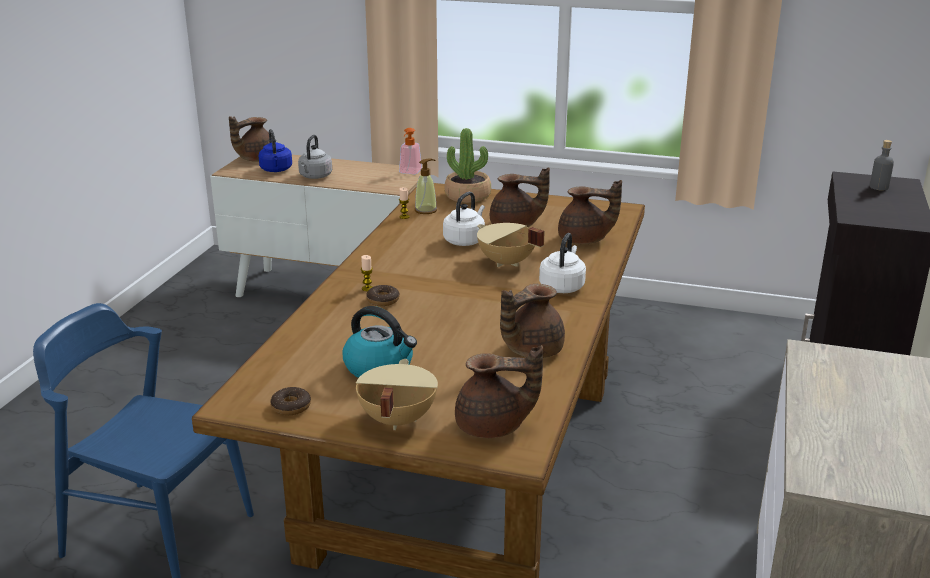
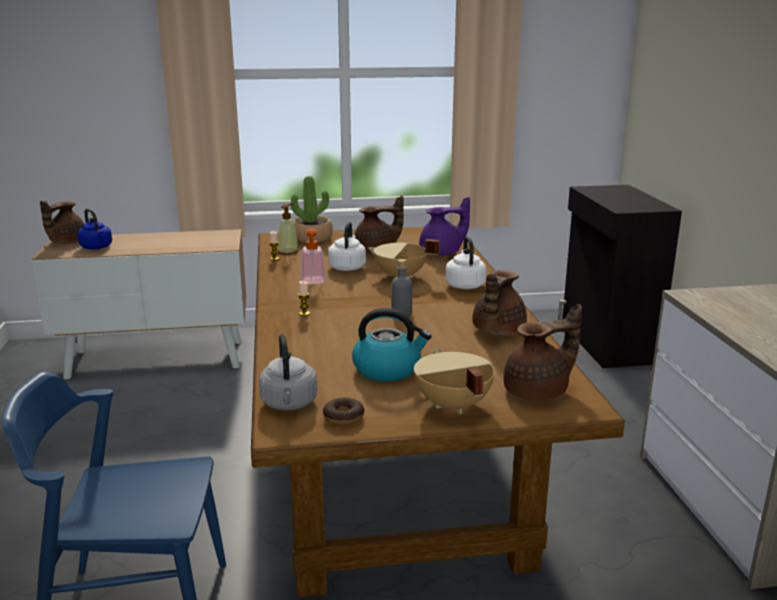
camera: 25 degrees left, 5 degrees down
(315, 176) = (141, 247): grey kettle -> grey kettle (289, 404)
(383, 300) = (329, 319): donut -> none
(409, 172) = (226, 234): soap dispenser -> soap dispenser (313, 282)
(584, 240) = (442, 253): brown teapot -> purple teapot
(879, 187) = (611, 191): grey bottle -> grey bottle (401, 312)

